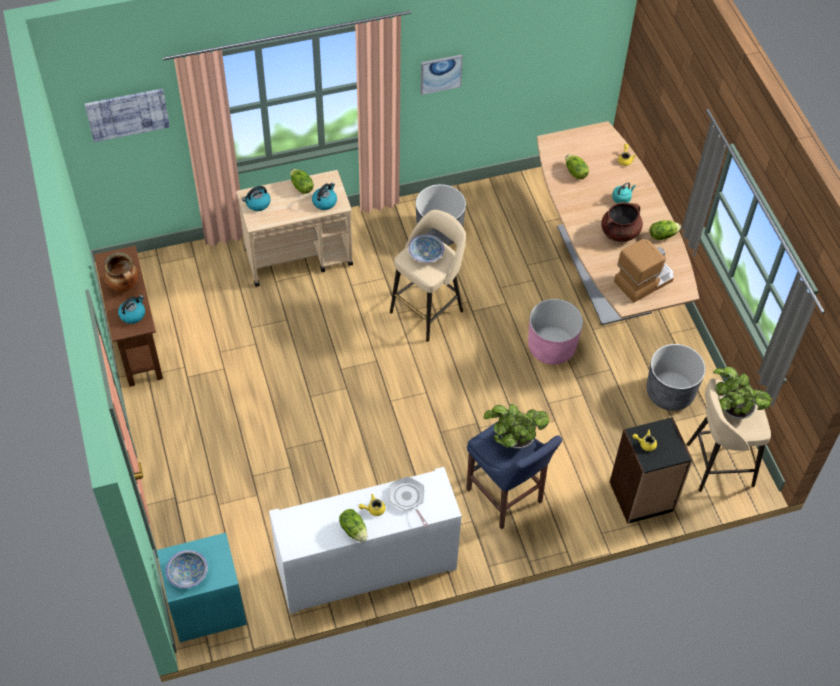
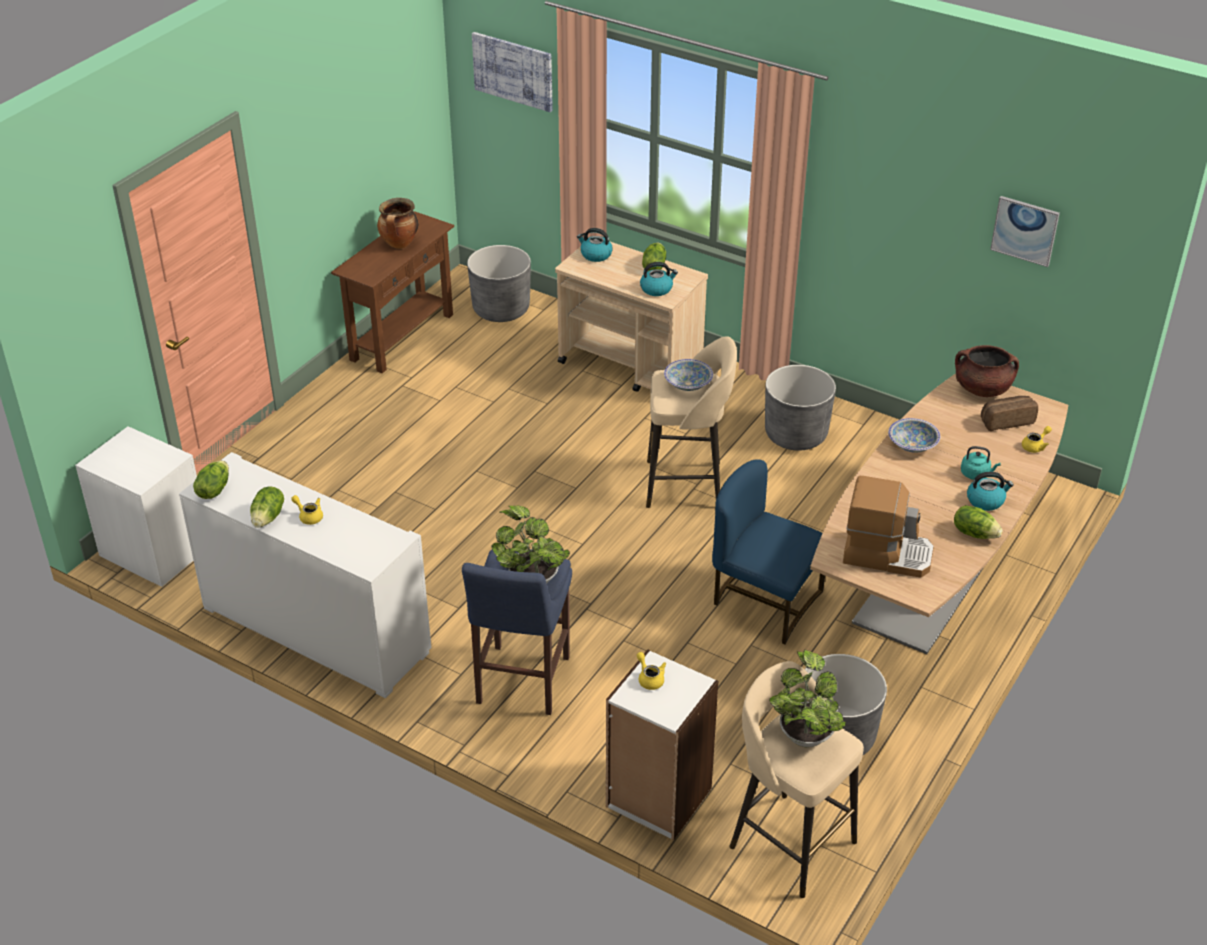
camera: 50 degrees right, 15 degrees down
(133, 314) = (374, 265): kettle -> kettle (986, 500)
(169, 276) = (501, 309): none -> grey planter
(188, 573) = (120, 458): bowl -> bowl (912, 444)
(207, 607) = (156, 550): turquoise nightstand -> white nightstand
(408, 499) = (348, 532): frying pan -> none
(440, 73) = (868, 210): picture -> picture (1025, 230)
(551, 347) = (765, 601): pink planter -> blue chair
(575, 173) = (956, 421): lettuce -> lettuce (213, 490)
(595, 153) = (1006, 420): none -> bread
(619, 232) = (926, 499): brown cooking pot -> brown cooking pot (982, 389)
(642, 497) = (658, 798): black bookcase -> white bookcase

